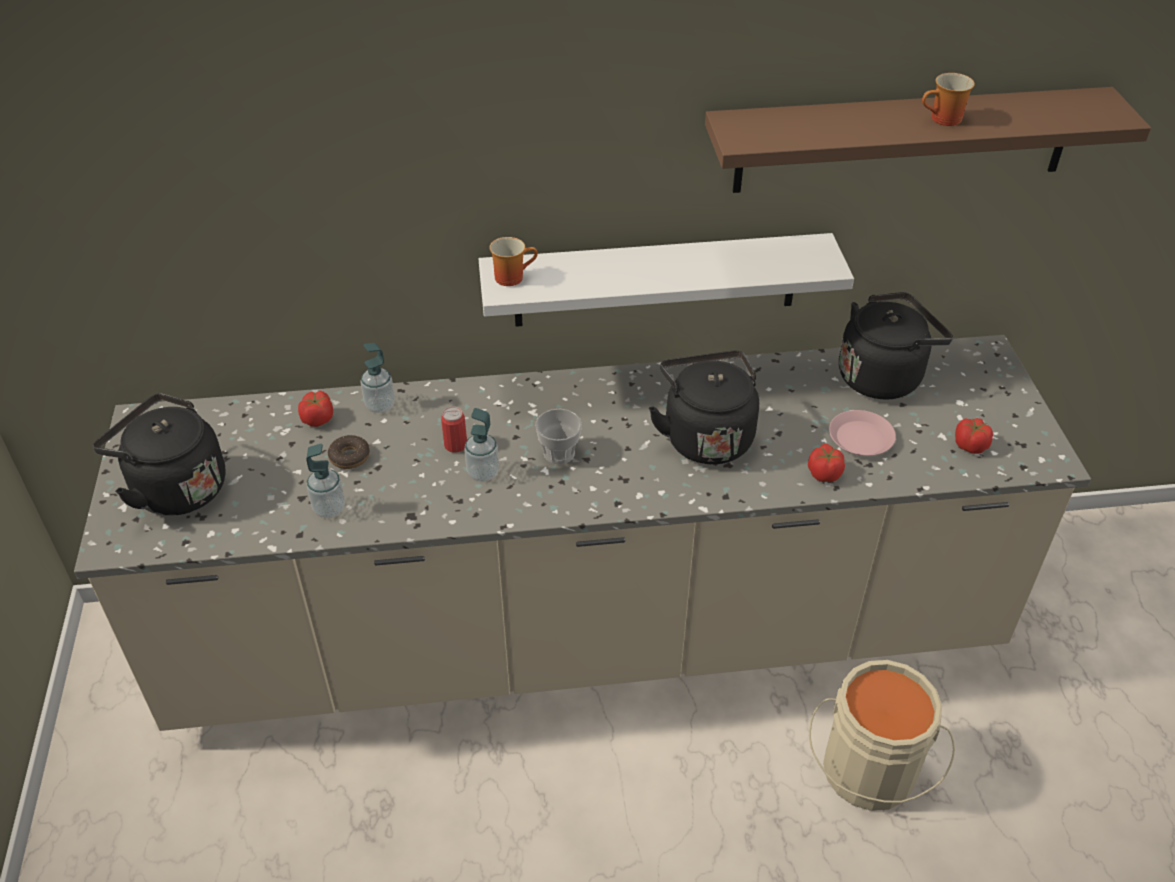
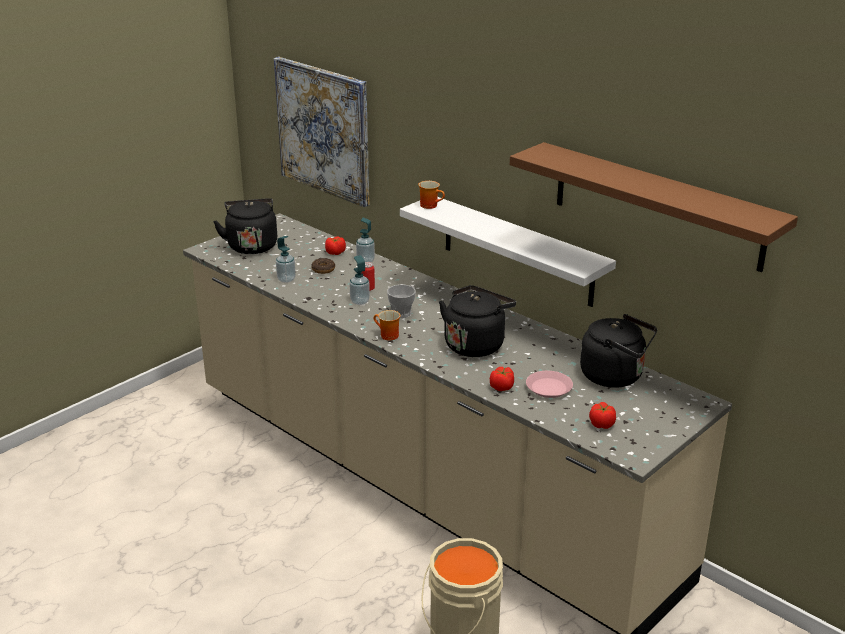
camera: 50 degrees right, 15 degrees down
(197, 234) = (324, 130): none -> picture
(944, 120) = (651, 187): mug -> mug (387, 336)

